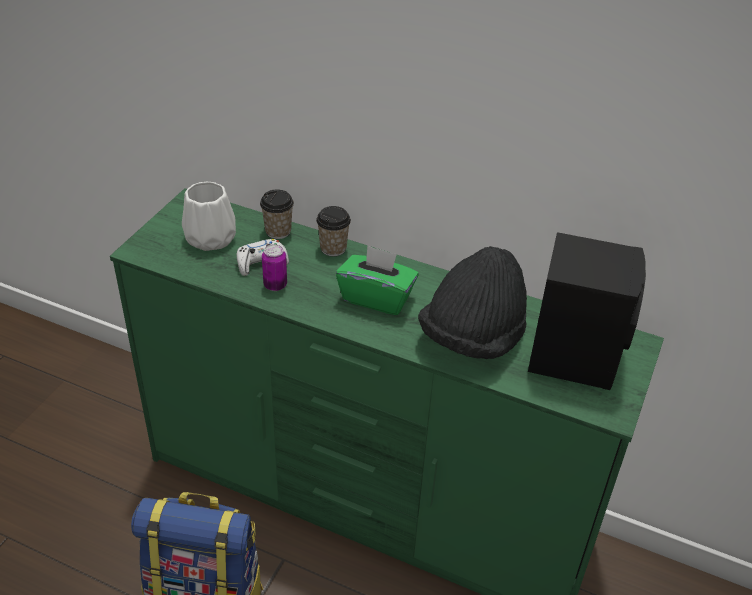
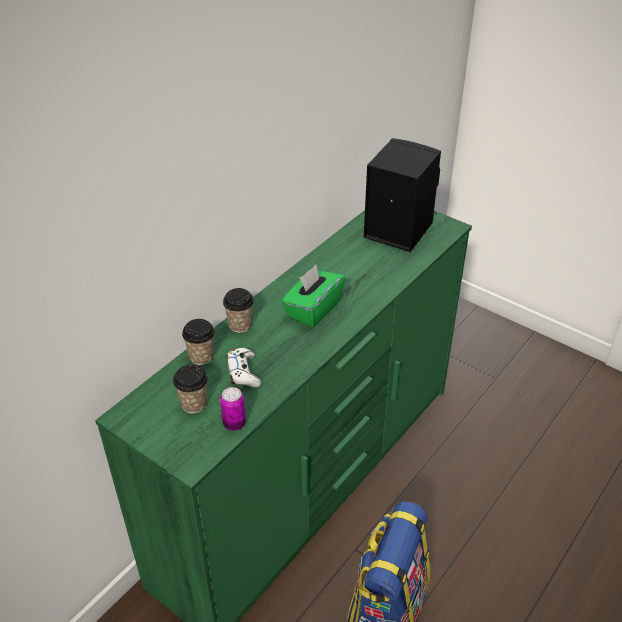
camera: 75 degrees left, 0 degrees up
(212, 238) = (194, 404): white vase -> cup
(275, 285) = (279, 367): can -> can (234, 424)
(472, 337) = (370, 270): black hat -> none

